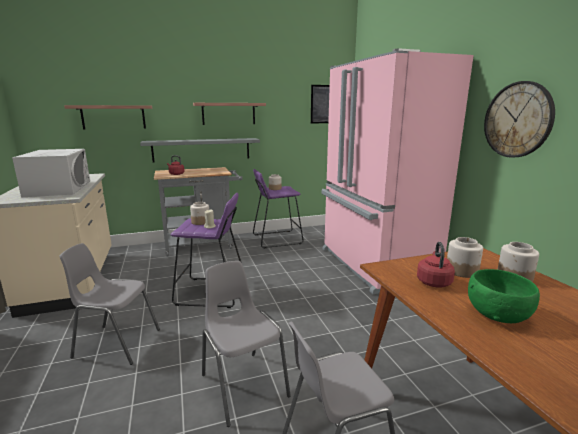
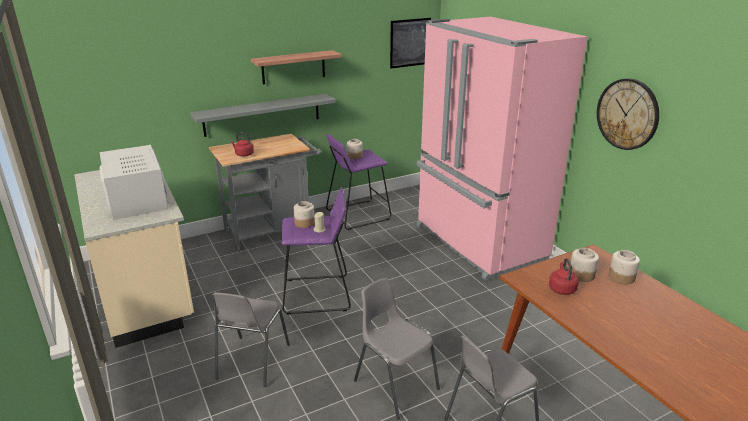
camera: 10 degrees left, 10 degrees up
(113, 117) = (155, 87): shelf -> none
(116, 343) = (252, 361): grey chair -> grey chair turned 75 degrees counterclockwise
(497, 314) = (609, 315): green bowl -> none

